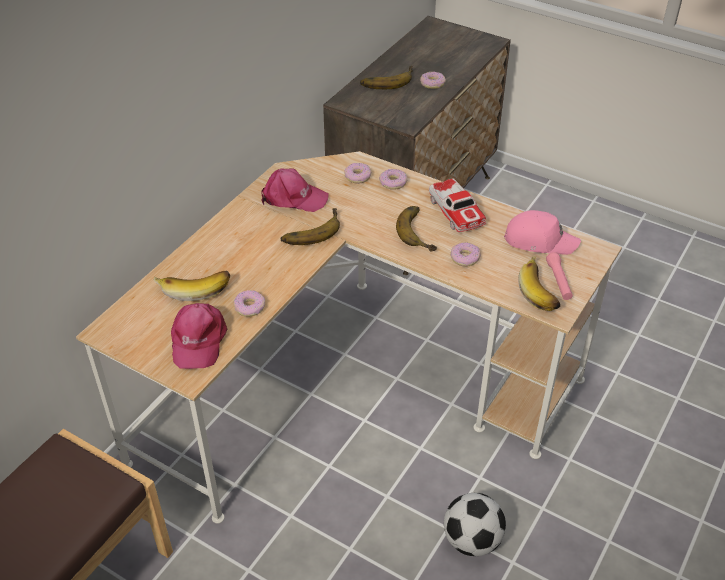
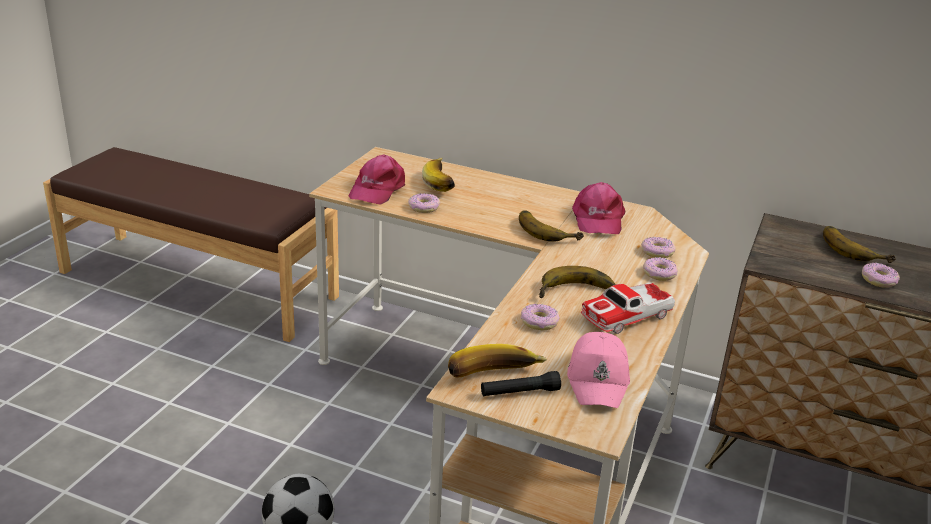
camera: 80 degrees right, 15 degrees down
(198, 340) = (377, 189): pink cap -> pink cap turned 60 degrees counterclockwise
(558, 281) = (519, 392): pink flashlight -> black flashlight

